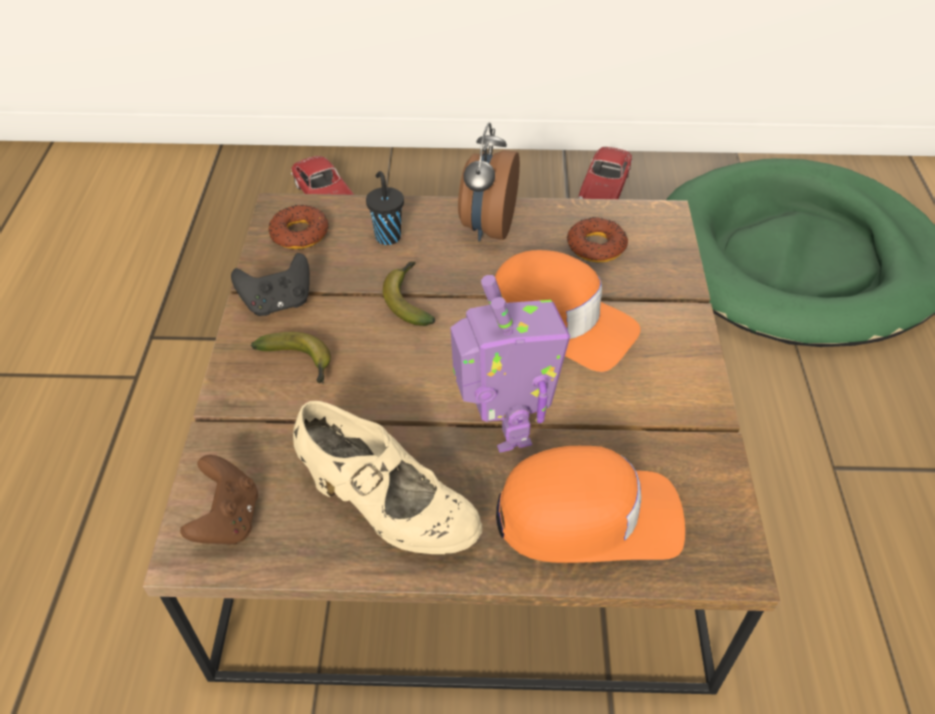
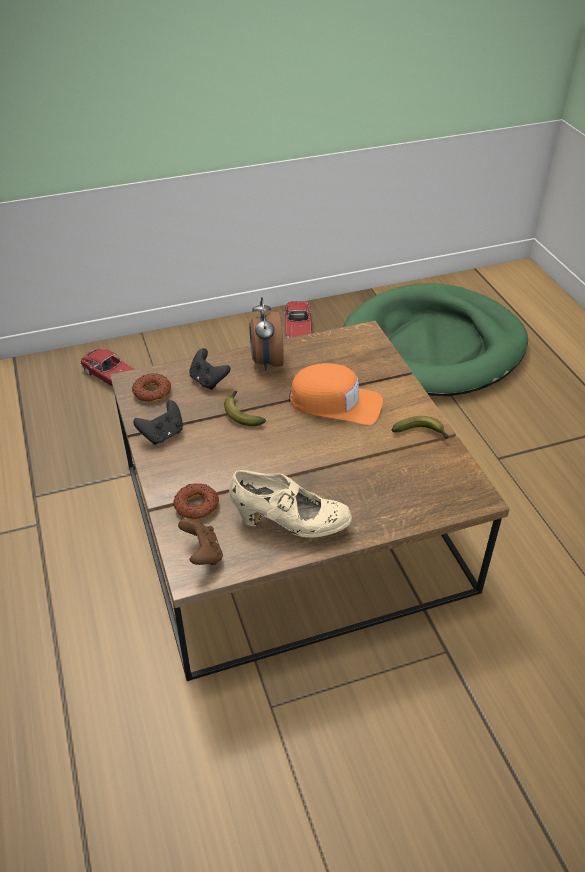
camera: 20 degrees left, 5 degrees down
(300, 362) = (196, 463): banana -> banana (422, 433)
(387, 236) = (208, 381): black cup -> black game controller
(503, 429) = (332, 467): toy robot -> none
(589, 516) = (399, 497): orange cap -> none
(596, 246) = (335, 358): donut -> donut (196, 505)

